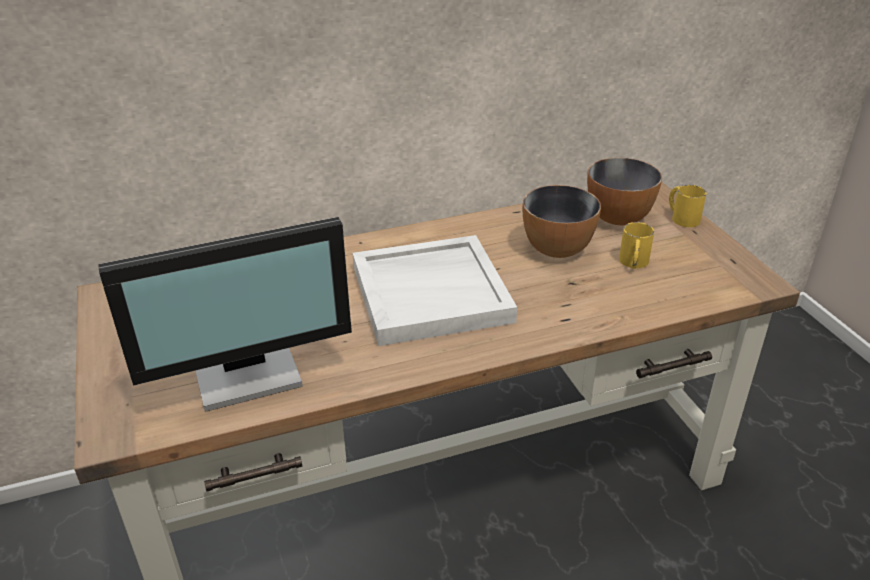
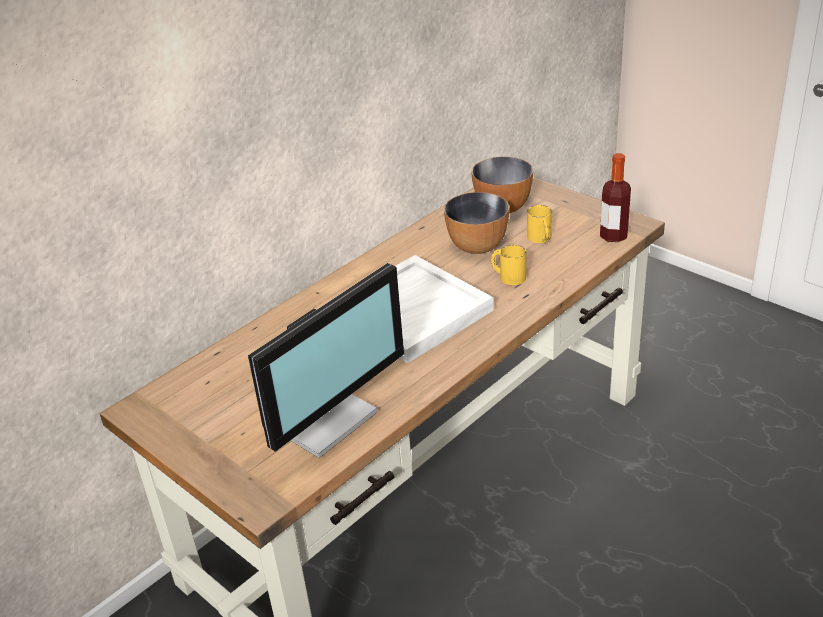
camera: 25 degrees left, 0 degrees up
(681, 217) = (547, 193): yellow mug -> yellow mug (508, 276)
(722, 287) = (613, 236): none -> bottle

